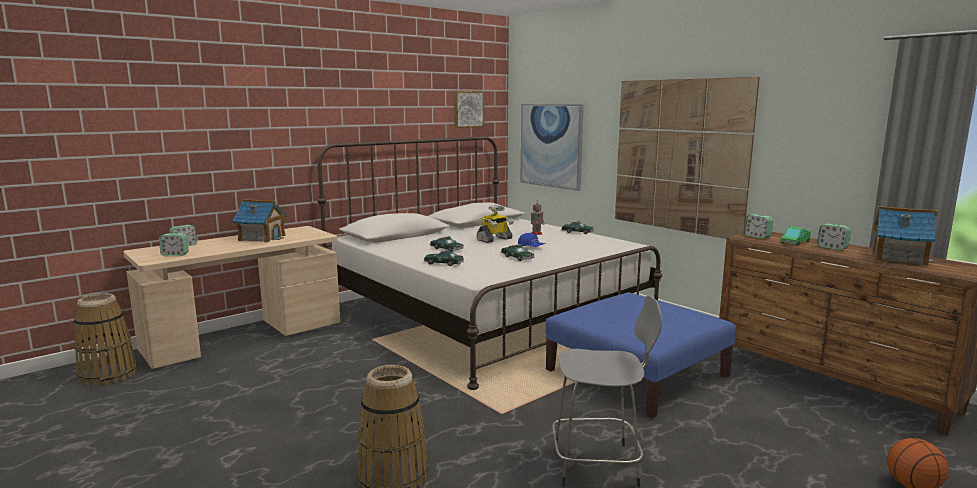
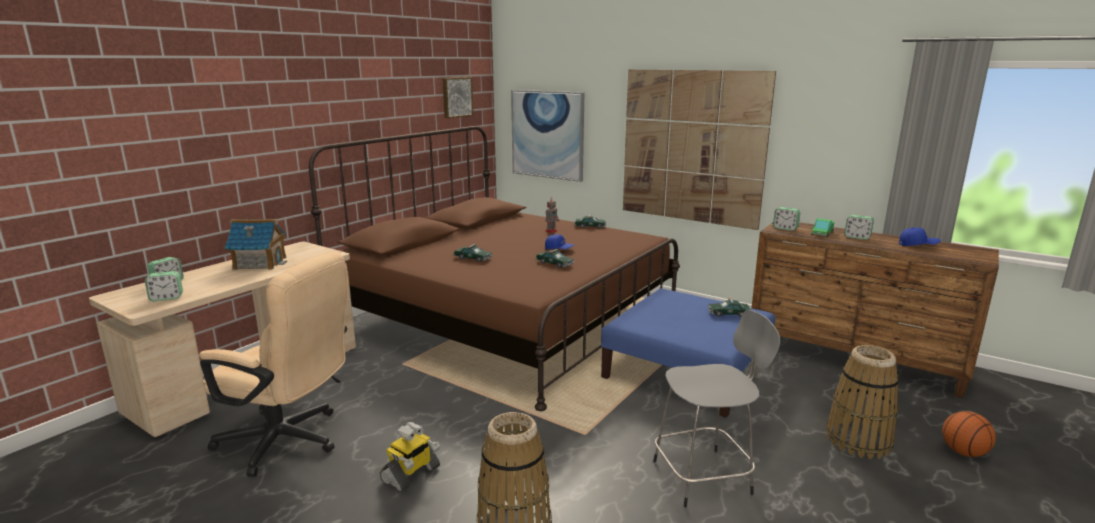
camera: 15 degrees left, 5 degrees up
(108, 375) = (96, 453): basket -> basket (858, 440)
(248, 386) = (289, 442): none -> beige office chair
(443, 263) = (484, 278): toy car -> toy car (729, 314)
(486, 313) = (507, 318): white bed -> brown bed
(494, 239) = (514, 242): toy robot -> toy robot (411, 475)
(898, 258) = (917, 245): toy house -> blue cap

